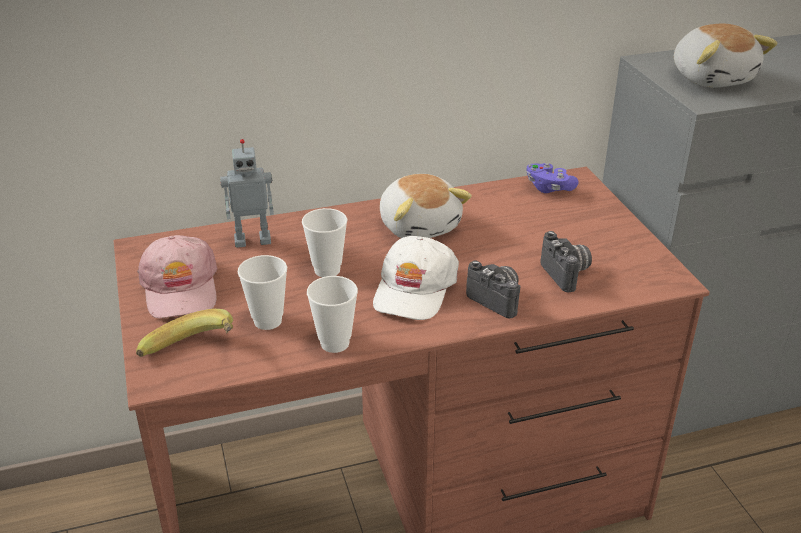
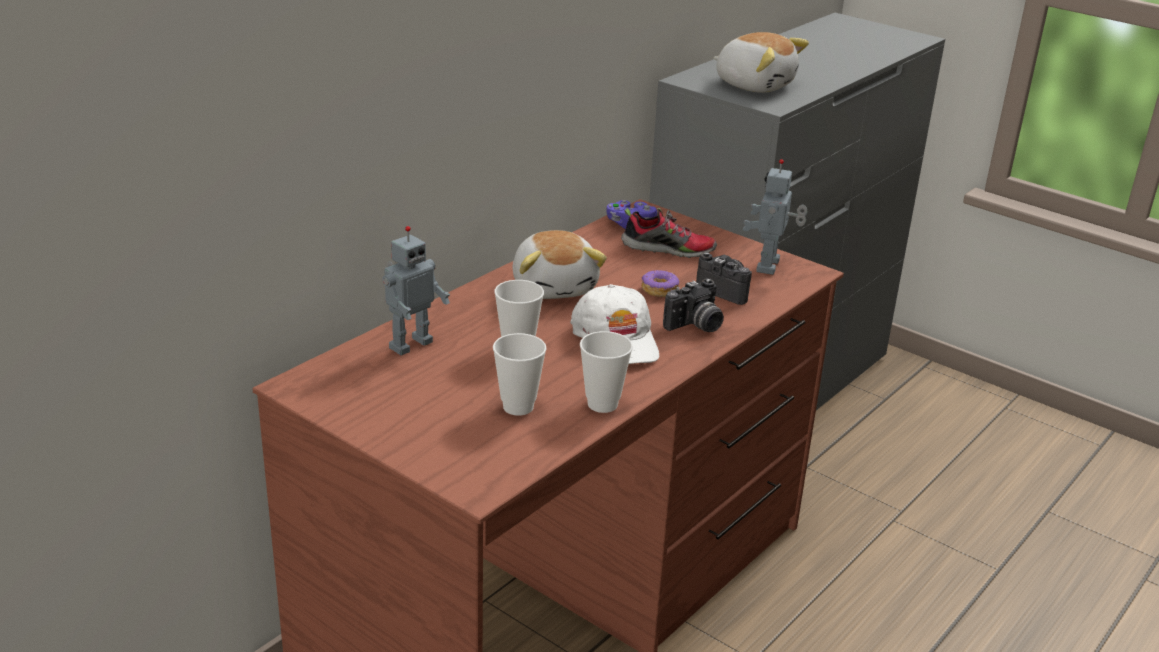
camera: 35 degrees left, 5 degrees down
(180, 288) = (392, 407): pink cap -> none
(193, 355) = (485, 457): banana -> none
(420, 225) = (555, 286): plush toy -> plush toy turned 45 degrees clockwise
(498, 299) = (695, 326): camera -> camera turned 135 degrees clockwise
(505, 254) = (659, 290): none -> donut
(557, 220) = (668, 250): none -> shoe
(637, 263) = (770, 266): none -> toy robot

